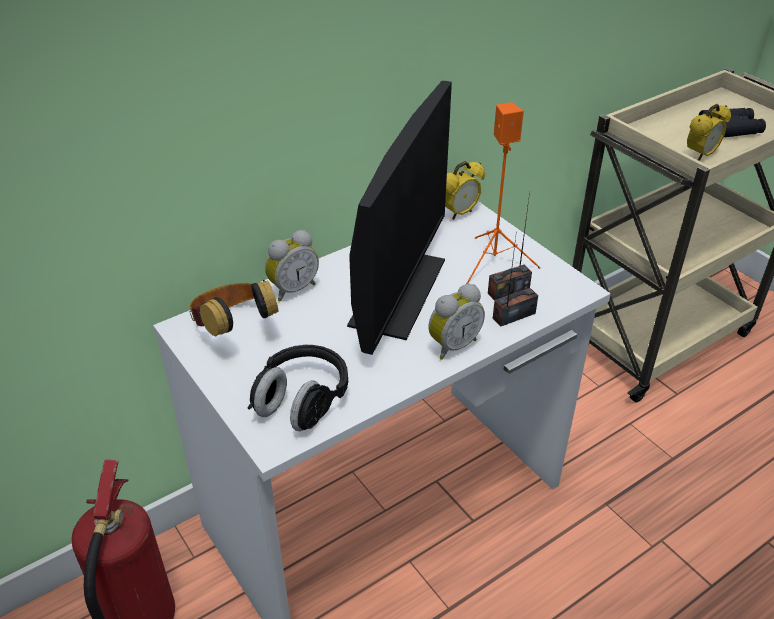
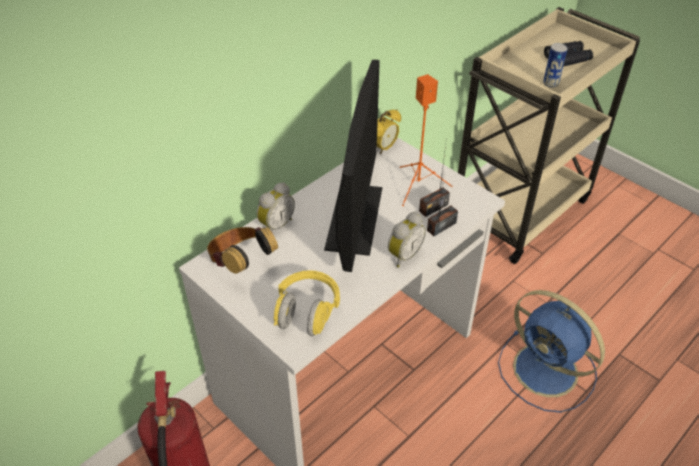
camera: 10 degrees left, 5 degrees up
(301, 401) = (306, 312): black headphones -> yellow headphones
(660, 551) = (548, 371): none -> blue fan
(701, 156) = (550, 83): alarm clock -> can

